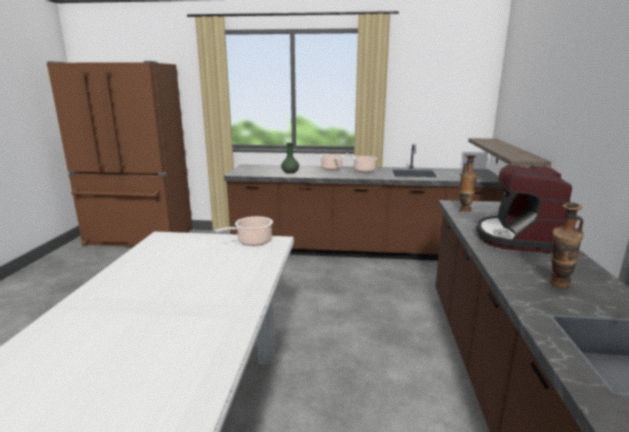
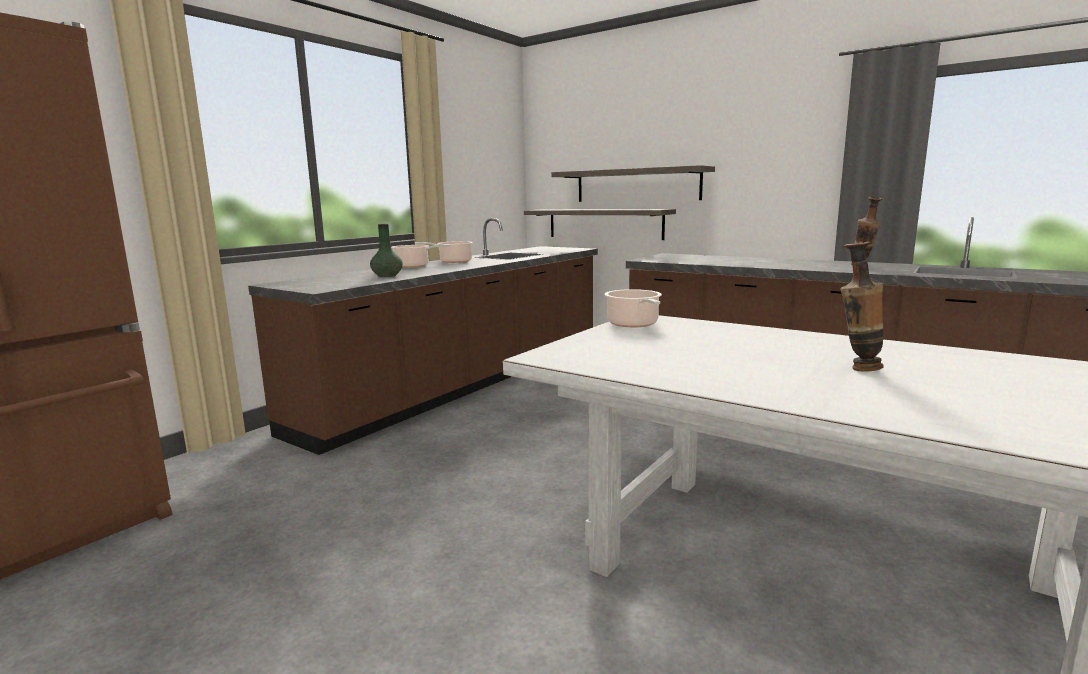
camera: 60 degrees left, 5 degrees down
(464, 210) = (669, 260): vase -> vase (856, 368)
(516, 238) = (758, 261): coffee machine -> none
(537, 131) = (637, 185): none -> shelf

